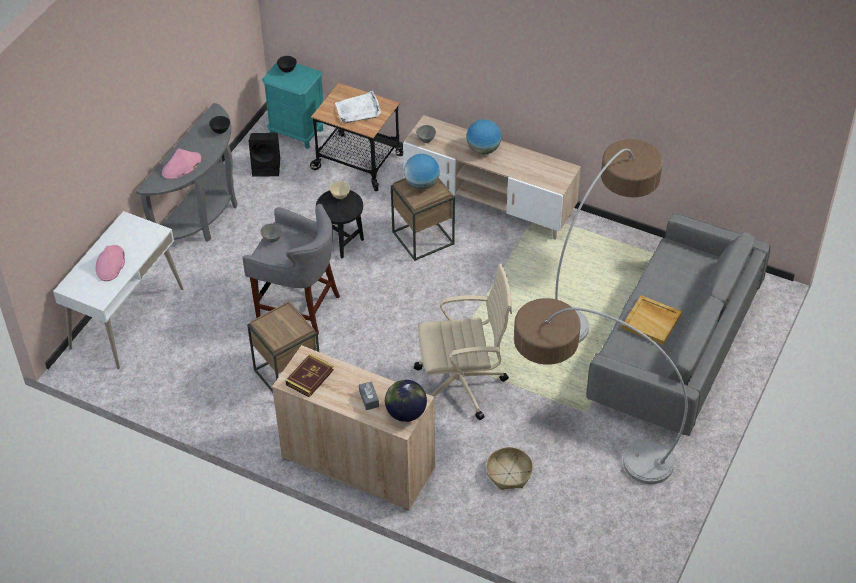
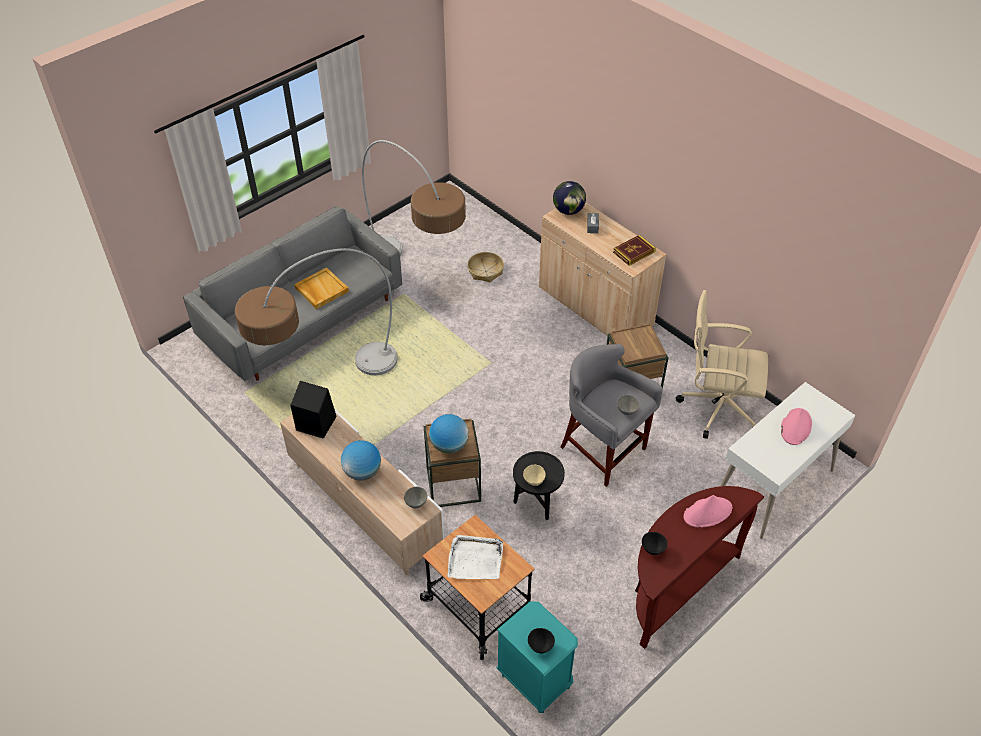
camera: 160 degrees left, 0 degrees up
(203, 216) = (676, 587): grey console table -> brown console table
(267, 167) = (587, 635): black speaker -> black speaker (315, 423)
(462, 385) = (487, 339): beige office chair -> beige office chair (717, 407)

